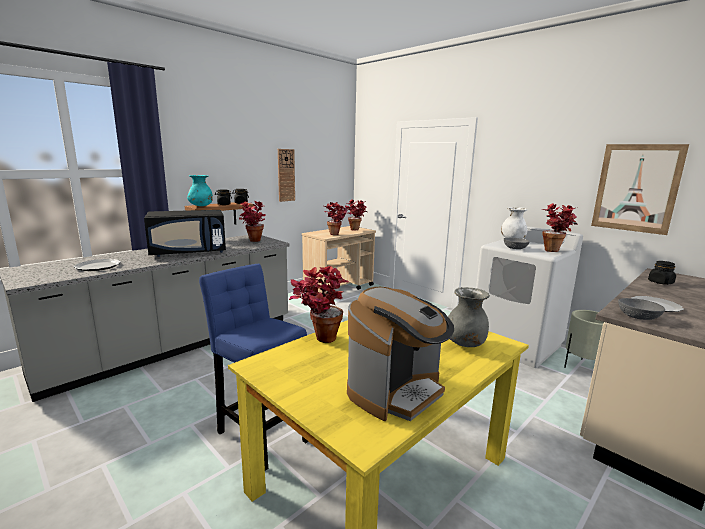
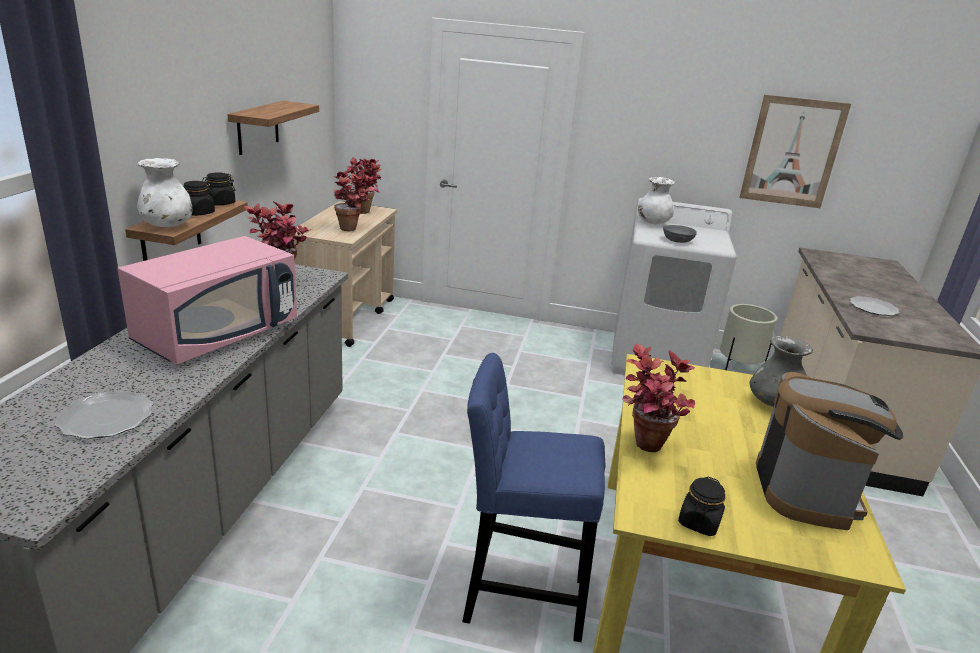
camera: 35 degrees left, 10 degrees up
(189, 252) = (218, 334): black microwave -> pink microwave
(201, 206) = (167, 226): turquoise vase -> white vase
(286, 175) = (258, 127): wall clock -> shelf
(555, 250) = (717, 238): potted plant -> none
(638, 317) = (882, 328): grey bowl -> none
(660, 282) = (835, 270): black jar -> black jar (699, 522)

